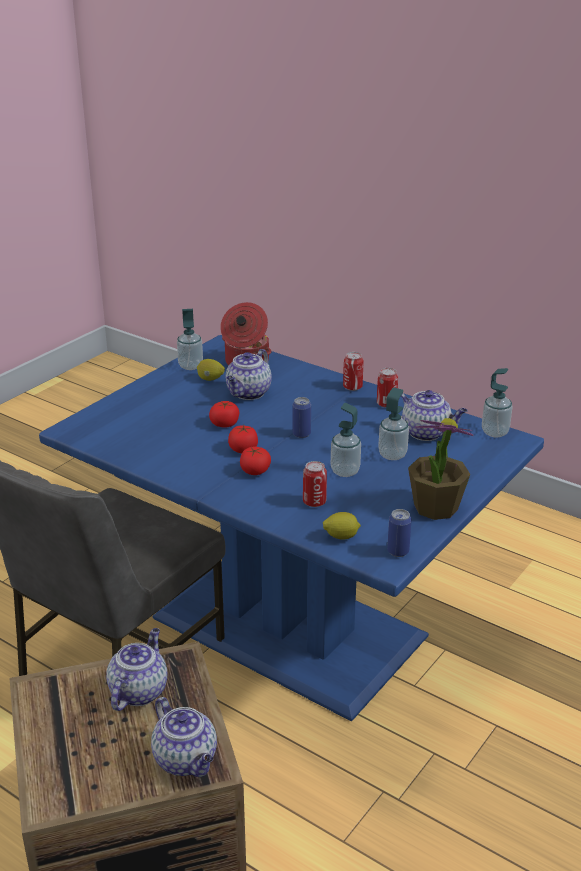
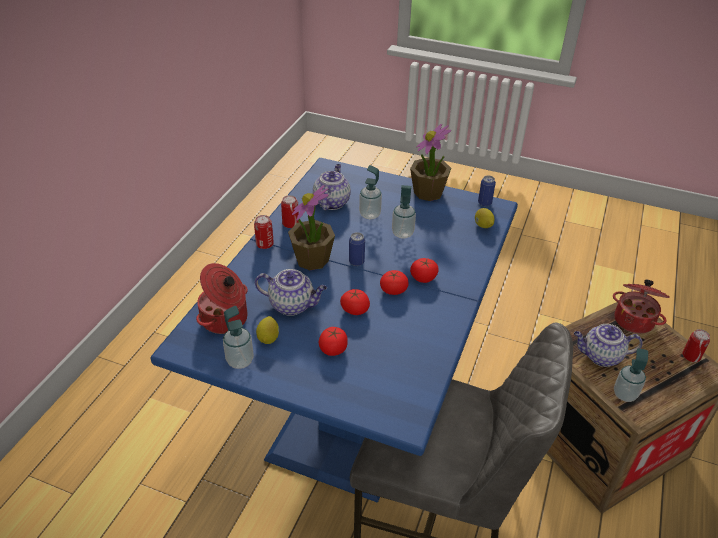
camera: 105 degrees left, 10 degrees up
(178, 407) = (333, 348): none -> tomato
(187, 760) = (634, 320): teapot -> cooking pot
(314, 502) = (450, 242): can -> can (691, 356)
(316, 410) = (312, 260): none -> potted plant
(495, 432) = (320, 174): soap dispenser -> soap dispenser (624, 394)

